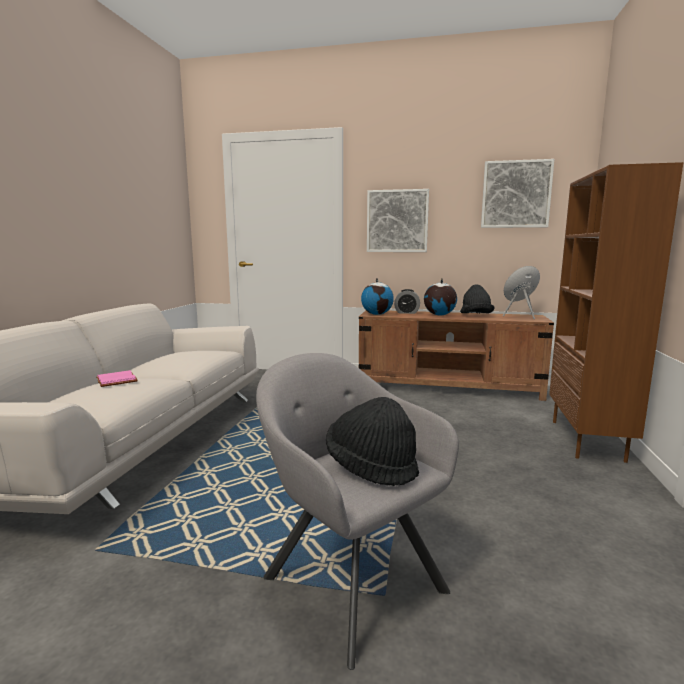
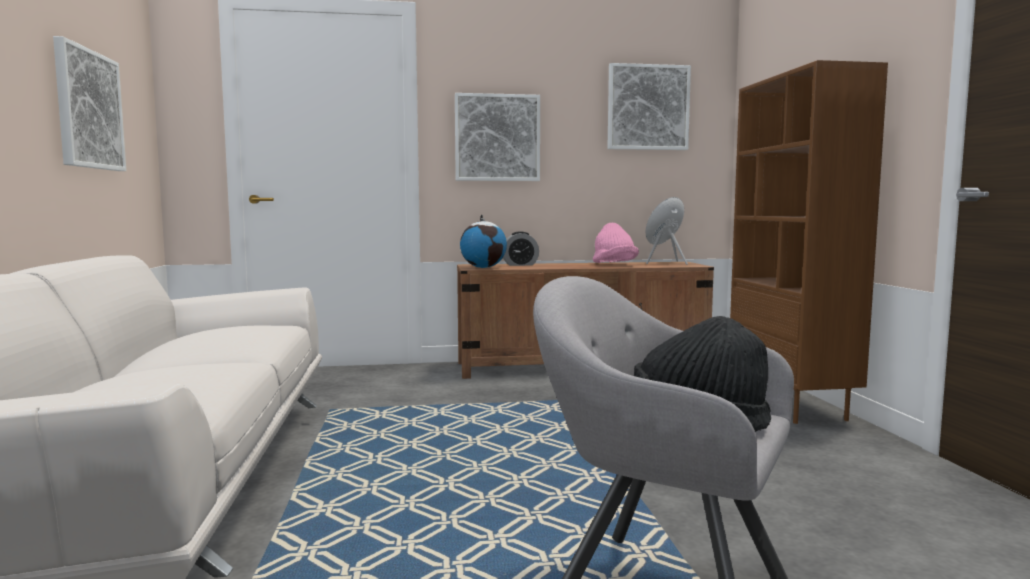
camera: 20 degrees left, 5 degrees down
(118, 380) = (163, 366): pink book -> none
(135, 216) = (88, 109): none -> picture
(439, 315) = (567, 265): globe -> none
(476, 316) = (614, 264): black hat -> pink hat

